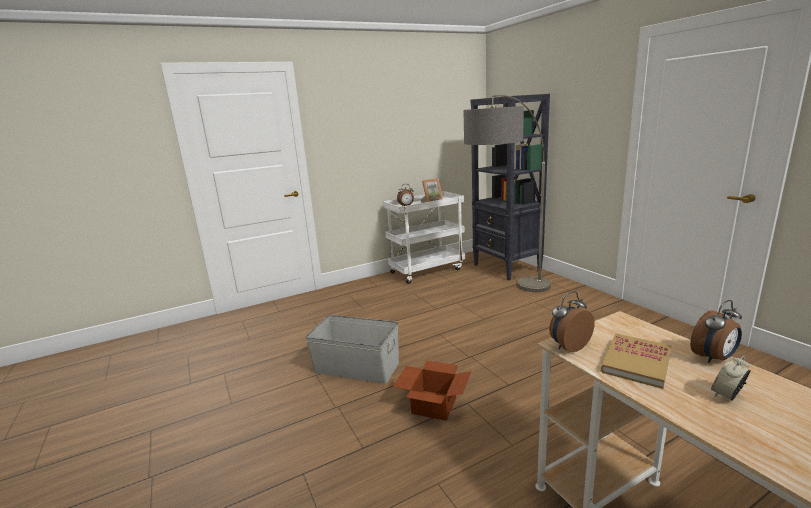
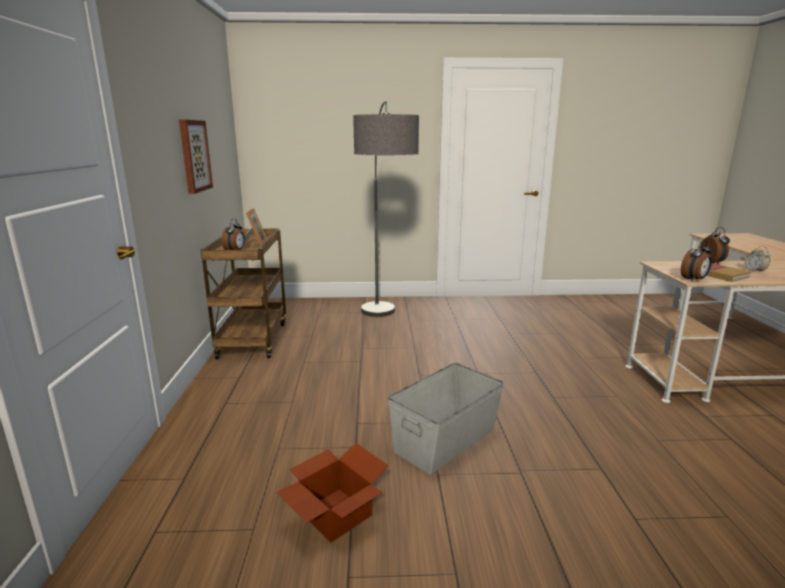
camera: 65 degrees left, 0 degrees up
(398, 140) = (194, 156): none -> picture
(427, 270) = (252, 339): white cart -> brown cart
(433, 404) = (547, 413): cardboard box -> cardboard box (333, 514)
(507, 268) = (321, 307): black bookcase -> none
(568, 346) = (694, 280): alarm clock -> alarm clock turned 120 degrees counterclockwise

